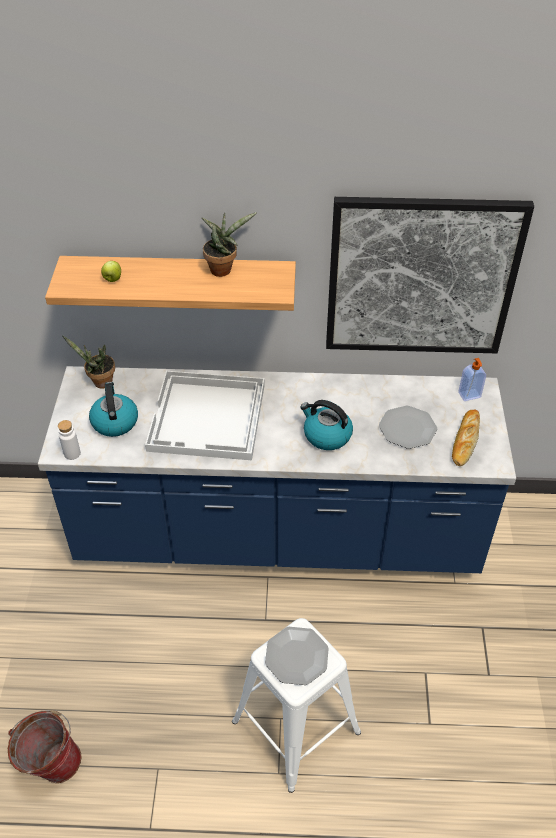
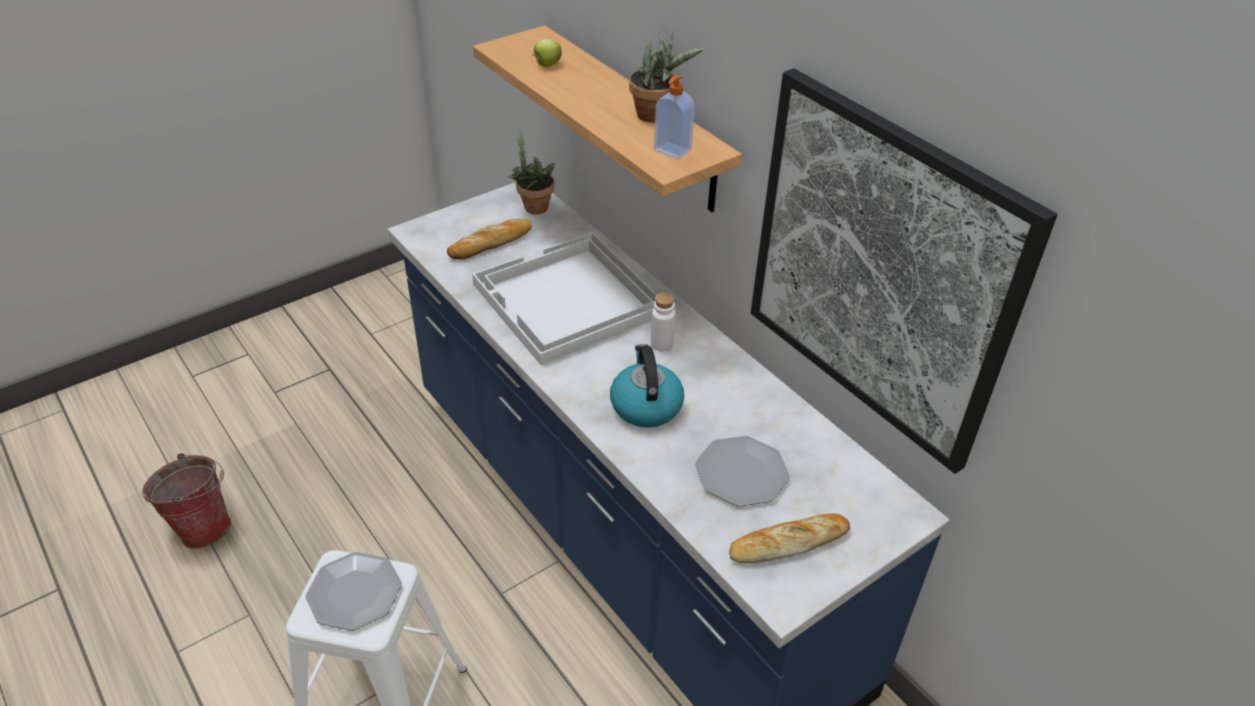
camera: 50 degrees right, 5 degrees down
(72, 453) = (421, 241): white bottle -> white bottle (661, 344)
(114, 421) = (491, 243): kettle -> bread
(469, 395) = (877, 506): soap dispenser -> soap dispenser (671, 151)

